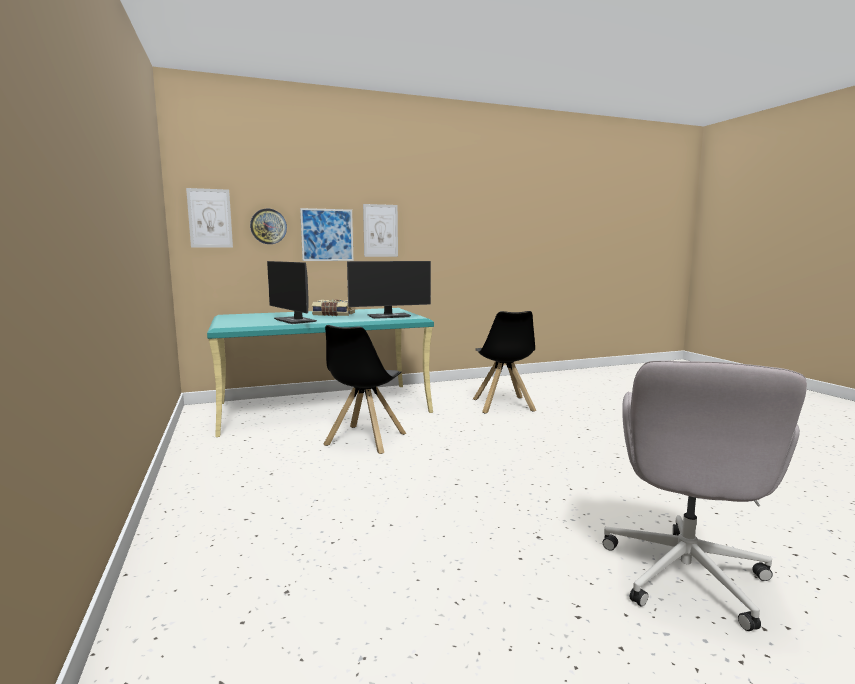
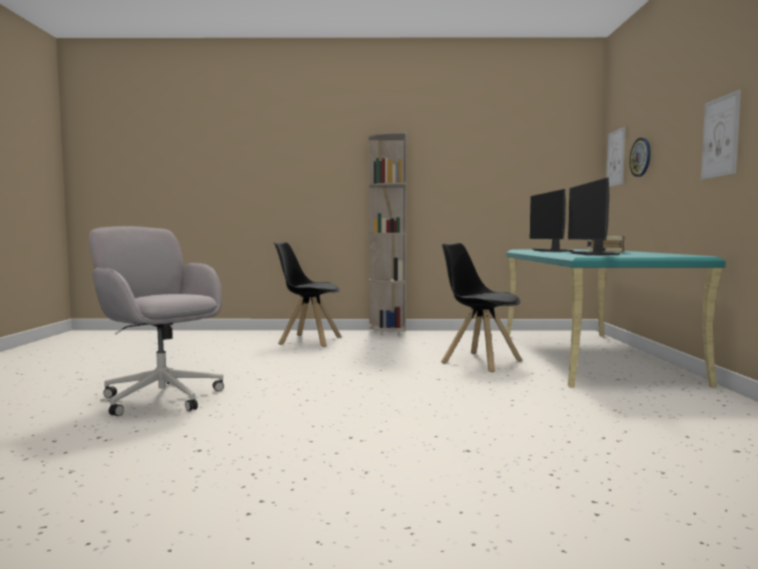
camera: 110 degrees right, 5 degrees down
(179, 510) = (388, 333): none -> beige bookcase
(295, 321) = (552, 251): monitor -> monitor turned 75 degrees counterclockwise
(327, 235) = (675, 156): picture -> none
(503, 405) = (610, 424): black chair -> black chair (308, 340)

